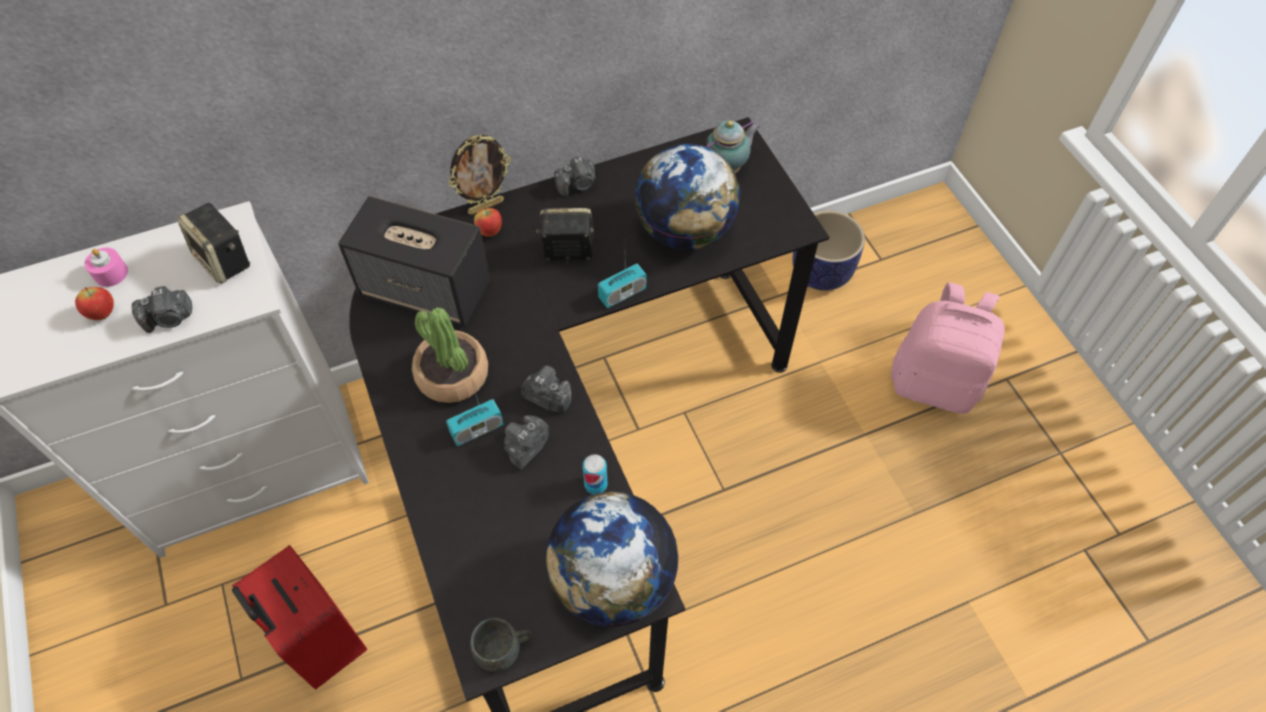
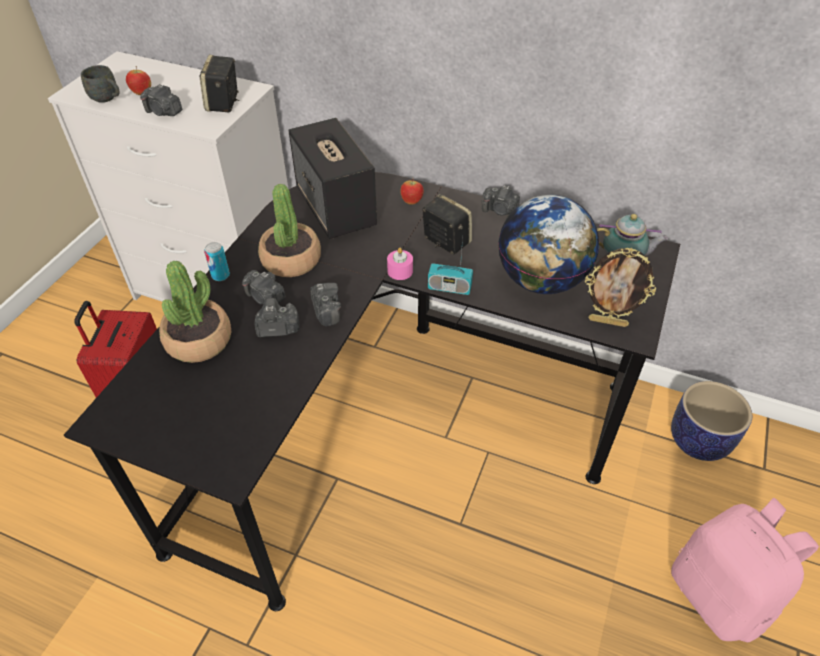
camera: 45 degrees right, 10 degrees down
(111, 273) = (170, 79): pink candle -> pink candle (400, 271)
(471, 517) = (199, 340): none -> potted plant
(477, 429) = (265, 297): radio -> camera
(485, 206) = (426, 187): picture frame -> picture frame (608, 322)
(504, 649) = (117, 427): grey mug -> grey mug (108, 99)
(596, 484) = (288, 381): can -> can (220, 275)
(612, 581) = (222, 445): globe -> none

